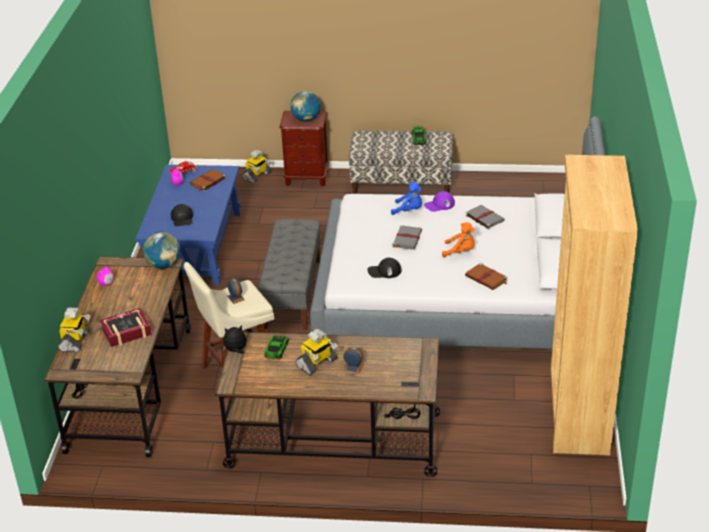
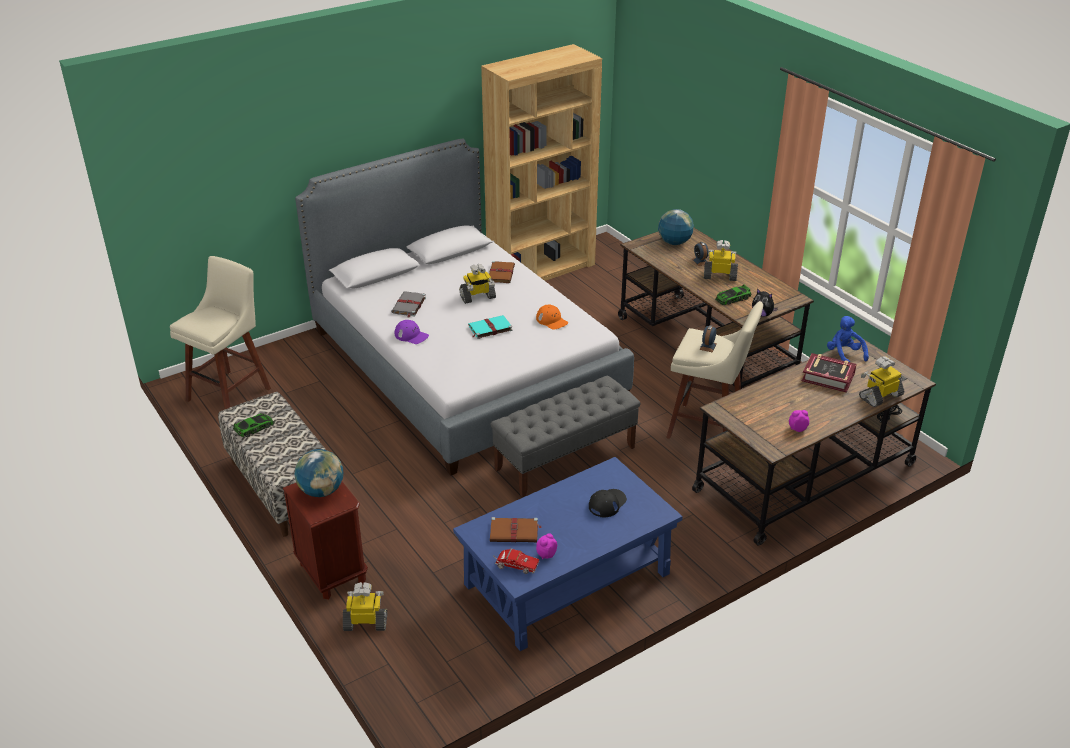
camera: 130 degrees left, 0 degrees up
(163, 265) = (725, 412): globe -> globe (674, 242)
(384, 271) = (552, 321): black cap -> orange cap
(407, 238) = (489, 328): grey book -> turquoise book
(409, 210) = (441, 346): blue plush toy -> blue plush toy (844, 355)
(460, 251) = (477, 297): orange plush toy -> toy robot
(532, 192) = (230, 394): none -> beige stool

